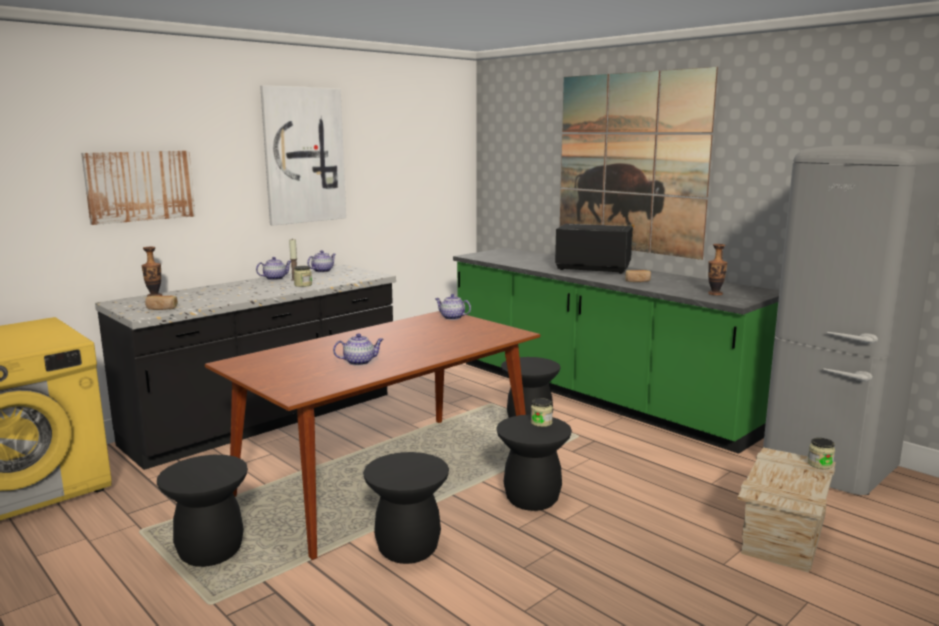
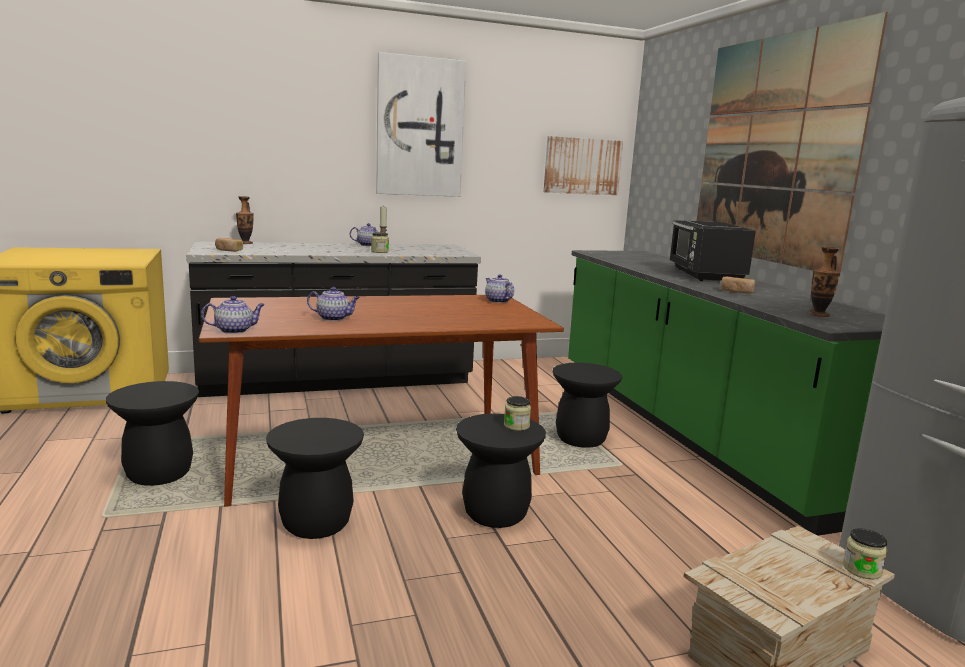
camera: 25 degrees right, 0 degrees up
(140, 186) = (248, 140): picture -> picture (582, 166)
(322, 271) = (422, 245): teapot -> teapot (235, 330)
(592, 268) = (705, 275): black microwave -> black microwave turned 135 degrees counterclockwise

